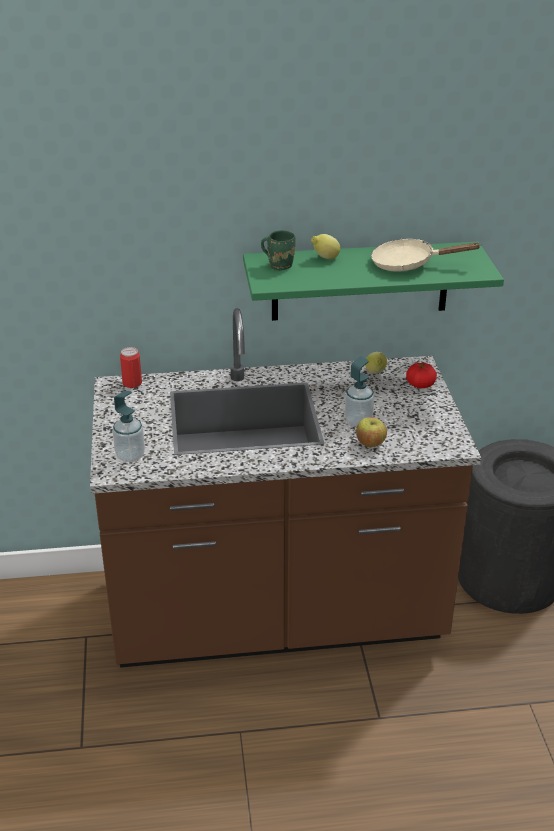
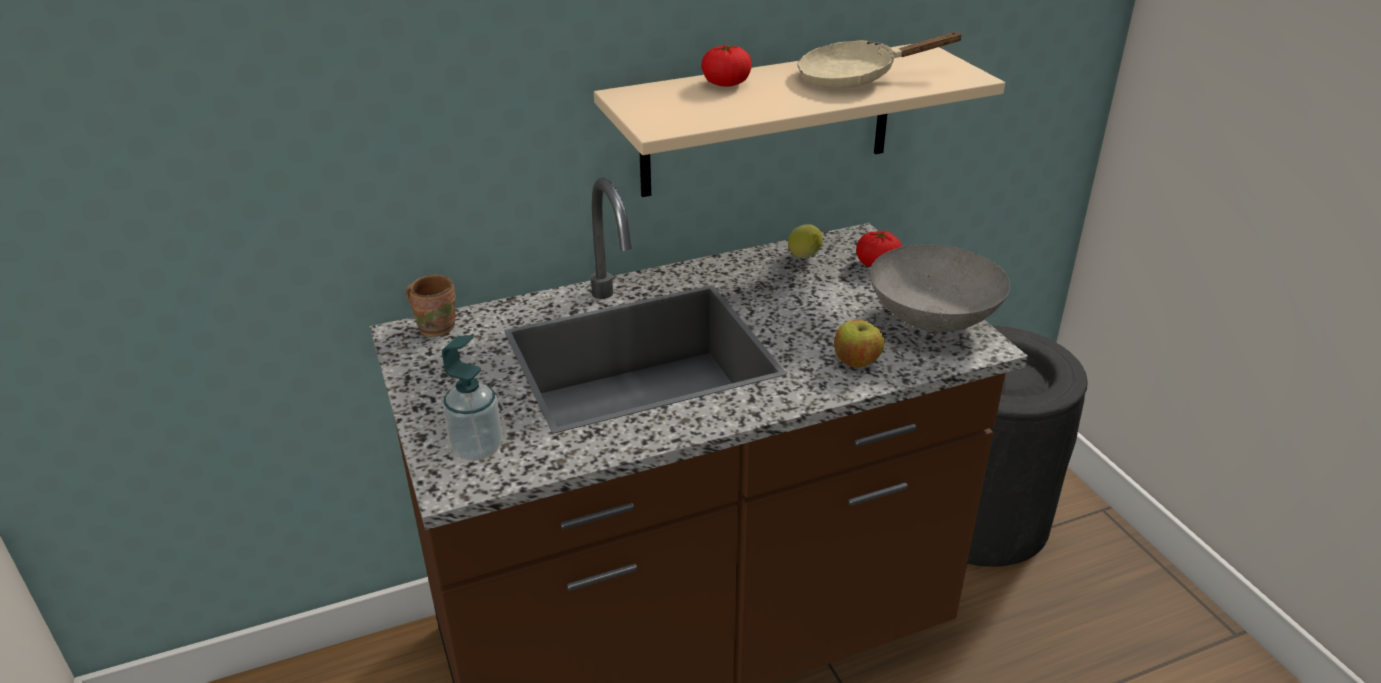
camera: 15 degrees left, 0 degrees up
(132, 383) = (436, 326): can -> brown mug
(279, 265) = (662, 99): green mug -> none
(325, 258) = (726, 84): lemon -> tomato
(358, 421) = (819, 331): soap dispenser -> none
(360, 281) = (768, 120): green shelf -> beige shelf
(432, 426) = (930, 321): none -> grey bowl

